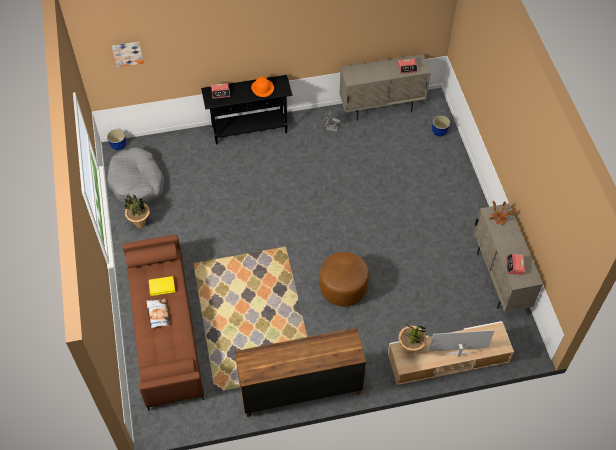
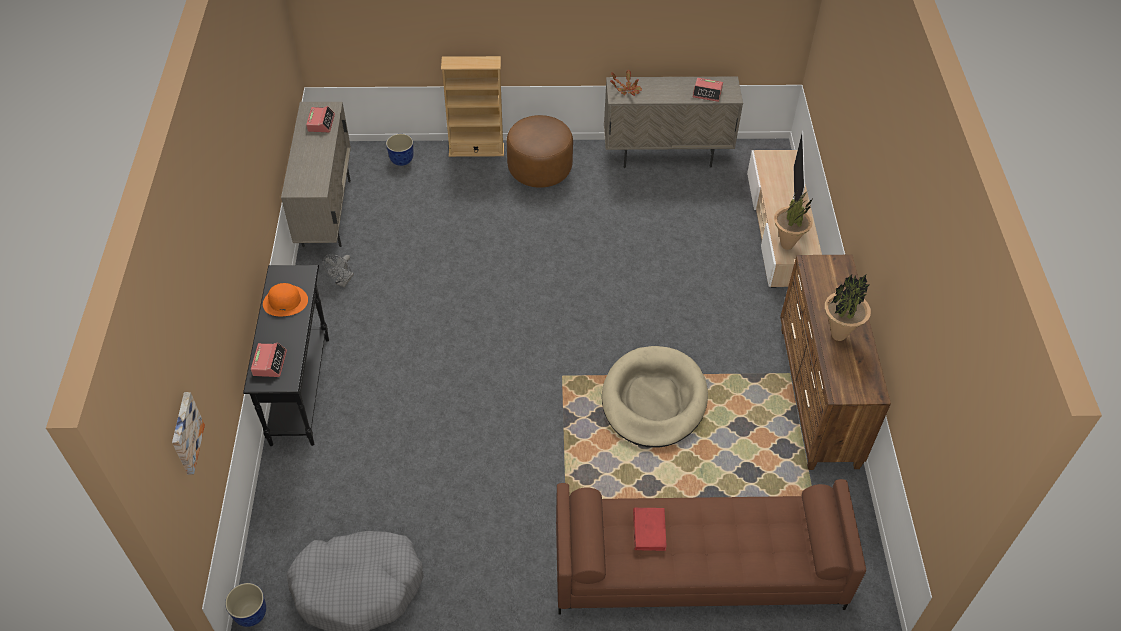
camera: 80 degrees left, 5 degrees down
(140, 225) = (461, 590): potted plant -> potted plant (838, 335)
(158, 314) = (704, 542): pillow -> none
(162, 286) = (649, 530): yellow book -> red book
(277, 296) = (654, 400): none -> beige dog bed
(343, 288) = (652, 317): brown ottoman -> brown ottoman (540, 168)
(463, 168) = (476, 150): none -> beige bookcase

